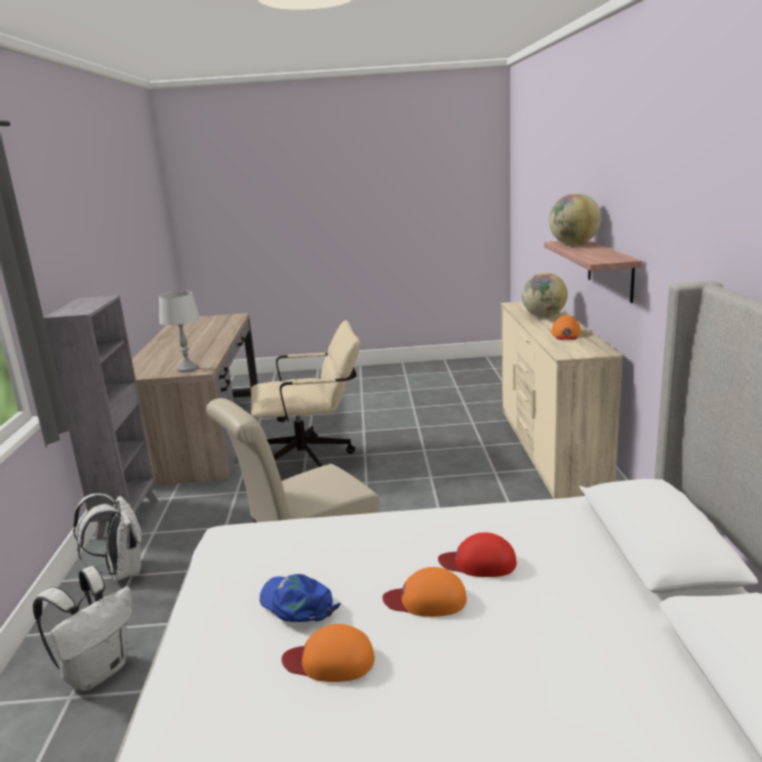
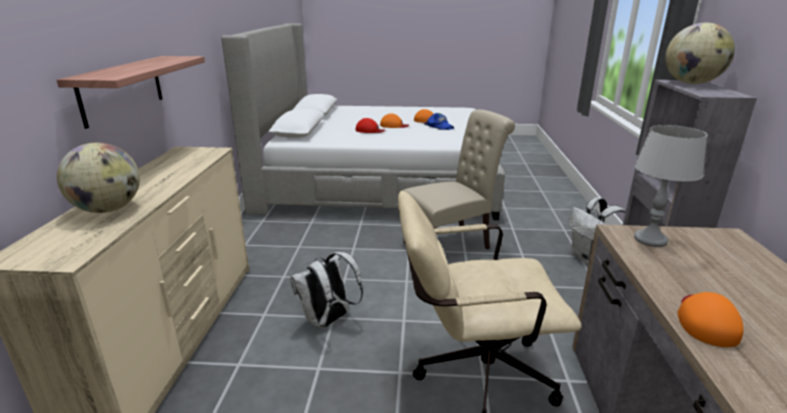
camera: 175 degrees left, 5 degrees up
(98, 671) = (548, 215): white backpack -> white backpack (328, 321)
(566, 334) = (162, 172): orange cap -> orange cap (706, 321)
(573, 244) = (118, 72): globe -> globe (691, 83)

